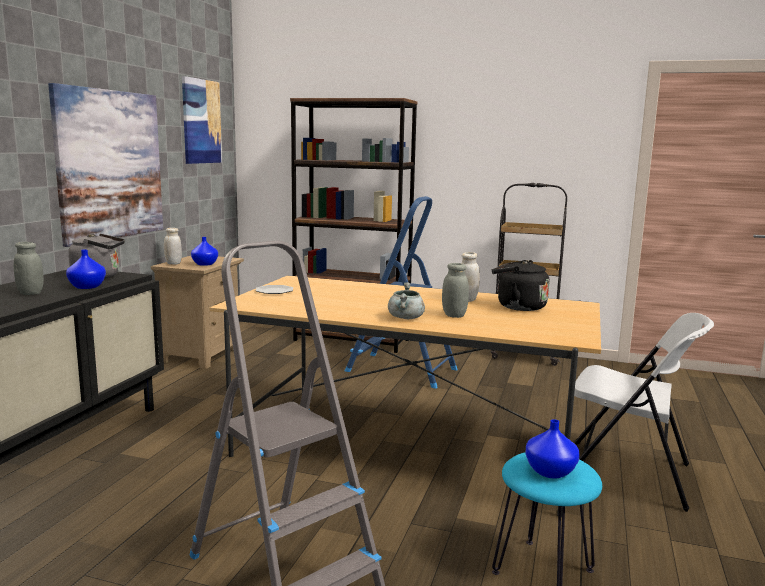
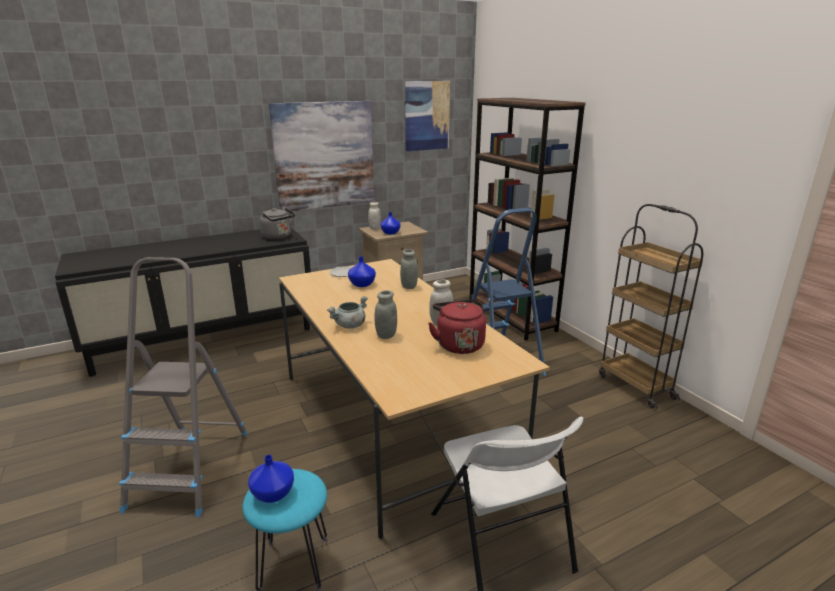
camera: 45 degrees right, 10 degrees up
(30, 293) = (222, 243): grey jar -> grey jar (409, 286)
(87, 286) = (254, 244): blue vase -> blue vase (362, 284)
(518, 307) = (458, 344): black kettle -> red kettle

